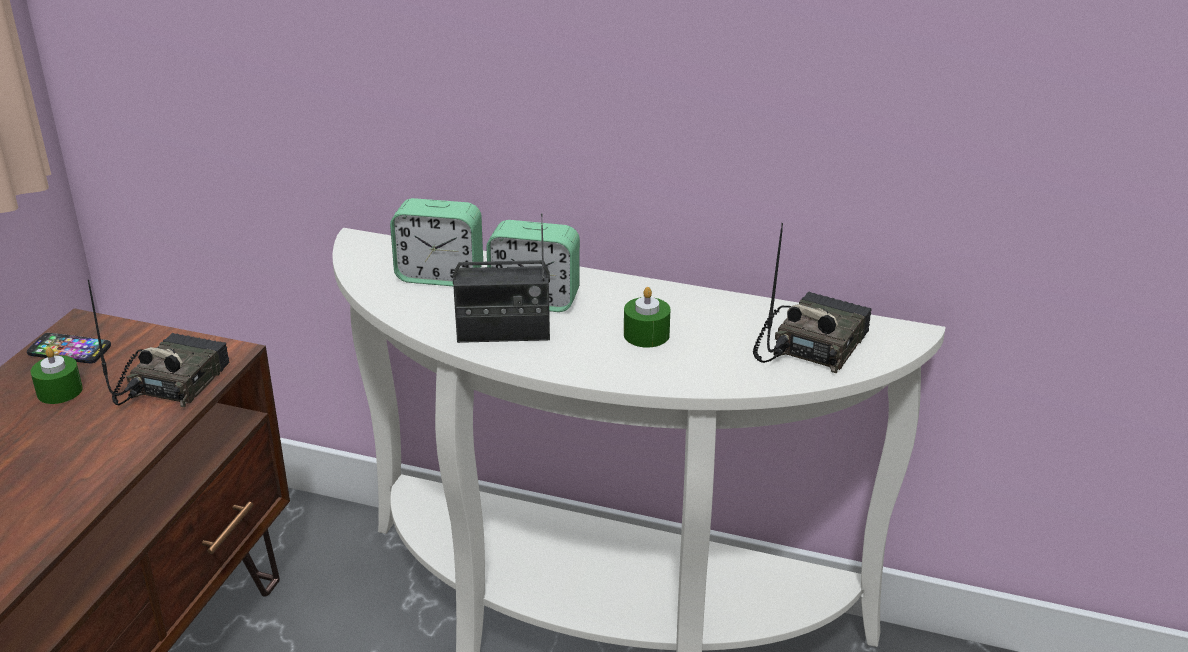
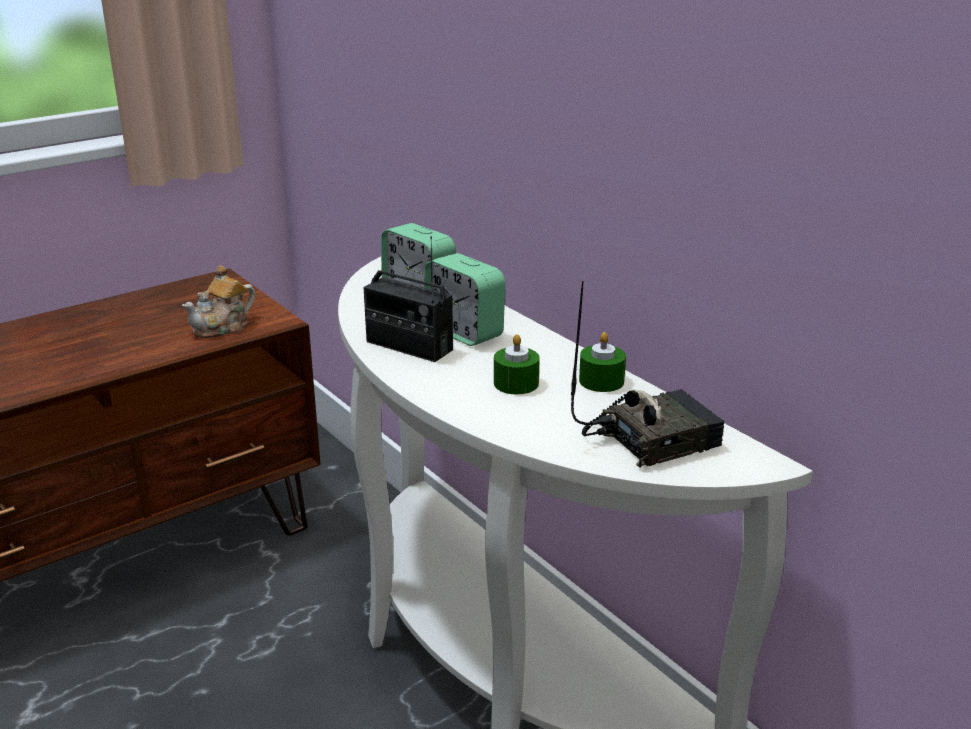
camera: 35 degrees right, 5 degrees down
(59, 391) = (157, 311): green candle -> green candle (601, 381)
(69, 350) = (194, 290): phone -> none
(171, 382) = (223, 327): radio -> teapot

